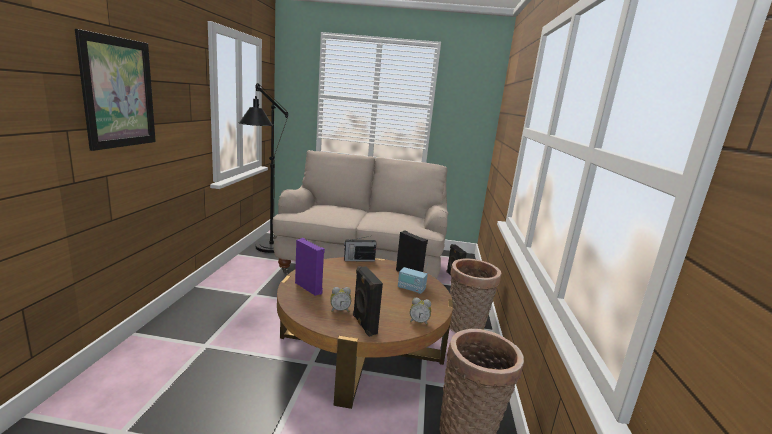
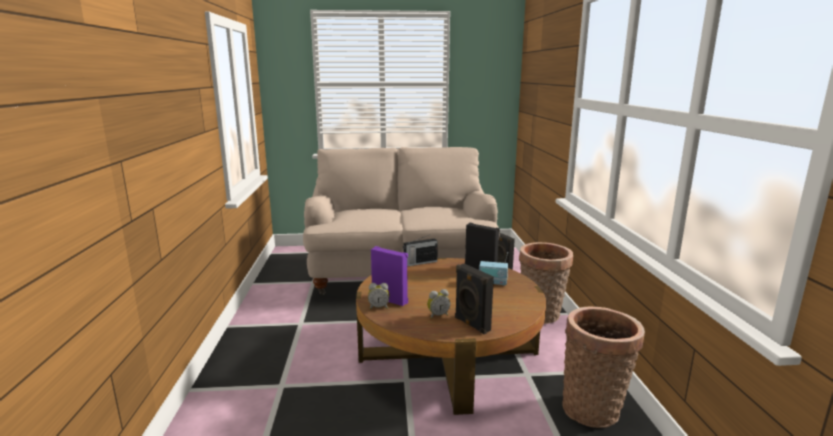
camera: 10 degrees left, 0 degrees up
(119, 93) = (154, 110): picture -> none
(267, 250) = (284, 273): black floor lamp -> none
(419, 322) = (521, 312): alarm clock -> alarm clock (379, 307)

